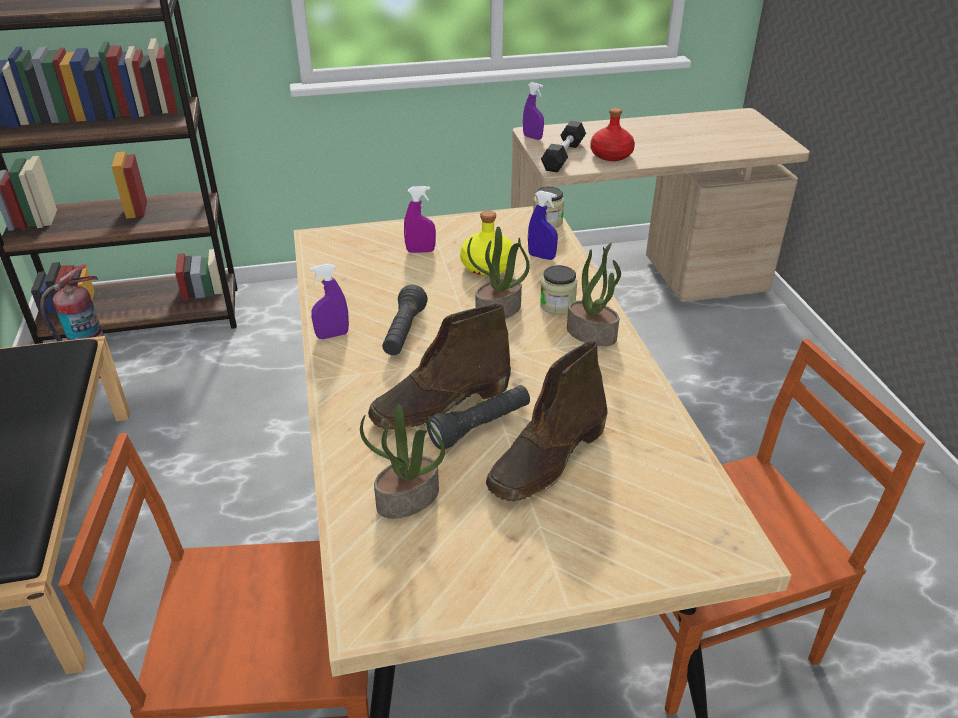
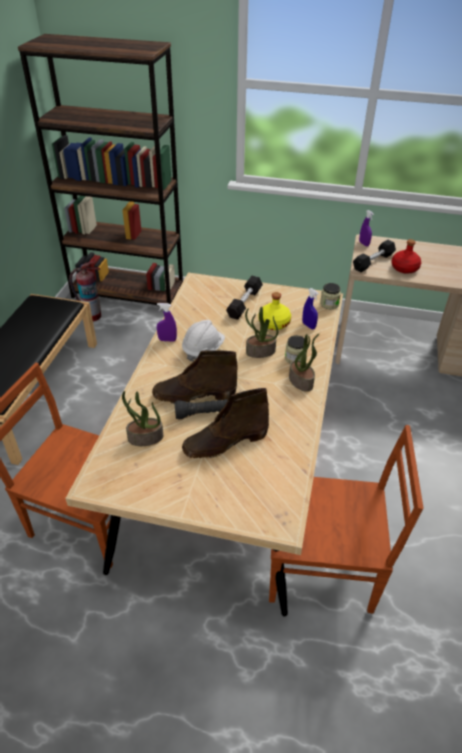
camera: 25 degrees right, 5 degrees up
(404, 332) = (203, 349): black flashlight -> white hard hat
(420, 251) = (244, 303): purple spray bottle -> black dumbbell

